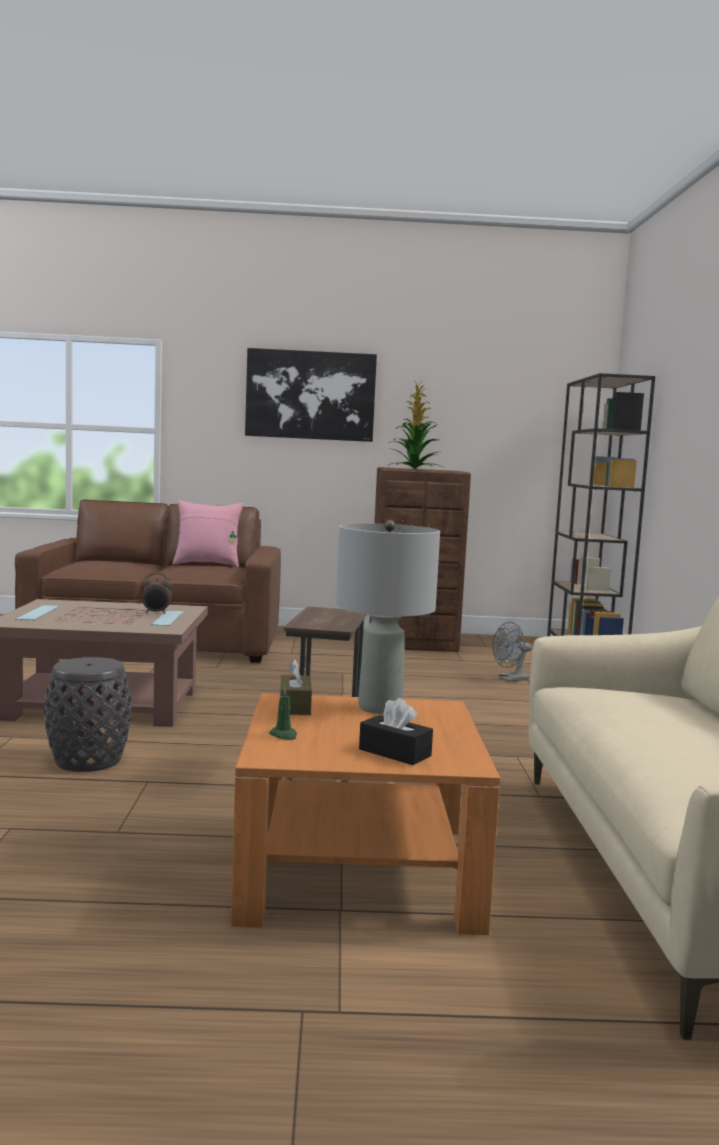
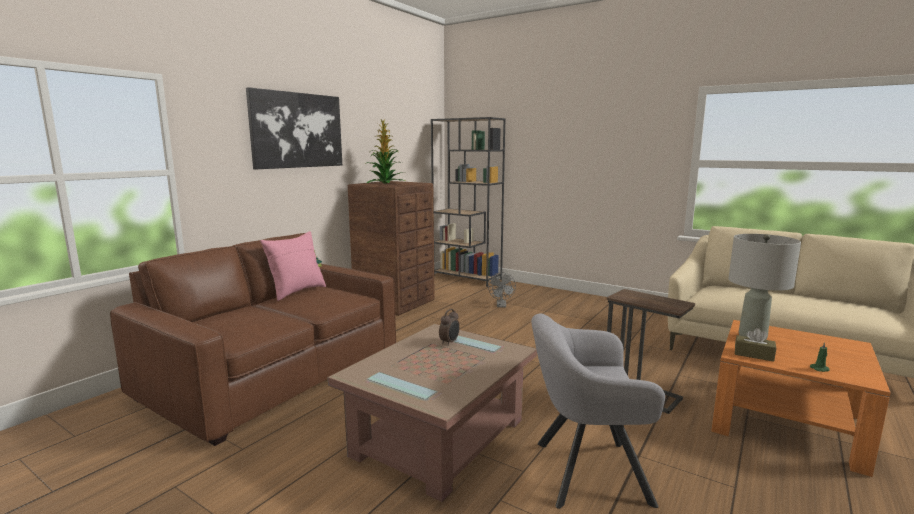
camera: 55 degrees left, 5 degrees up
(88, 760) = (584, 471): grey stool -> grey armchair
(394, 752) = (842, 352): black tissue box -> none

